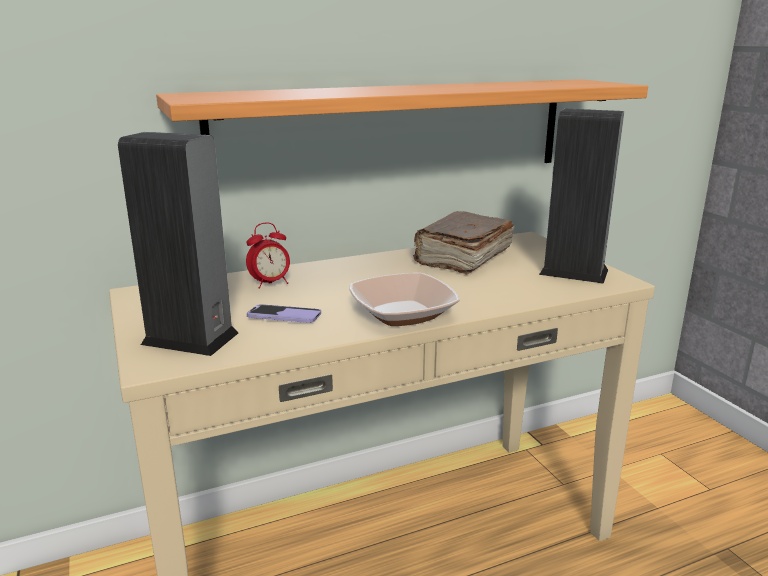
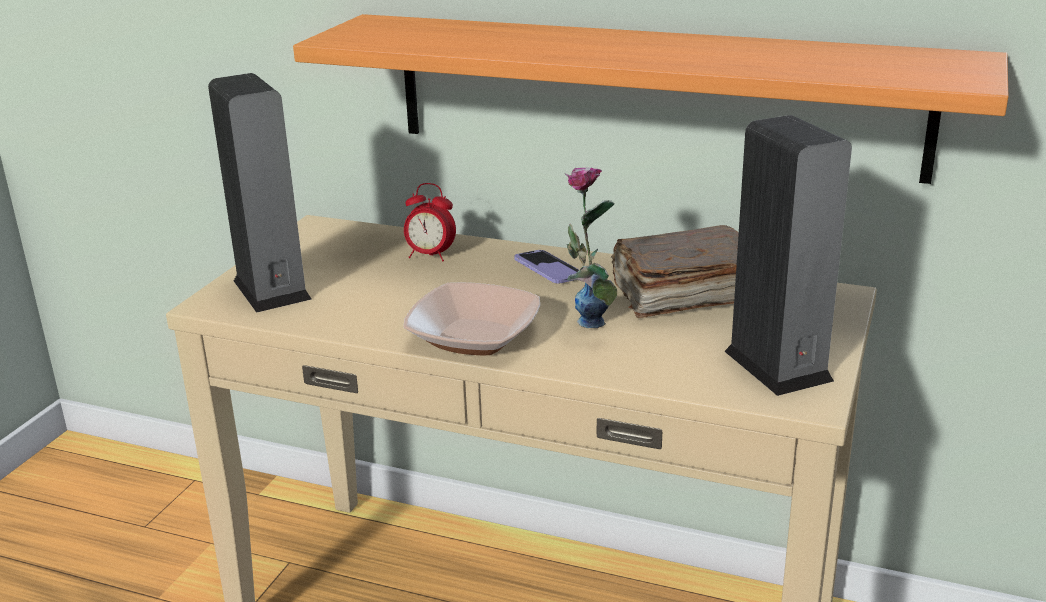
camera: 45 degrees right, 5 degrees up
(284, 316) = (374, 297): phone -> phone (548, 269)
(458, 289) = (588, 332): none -> vase

